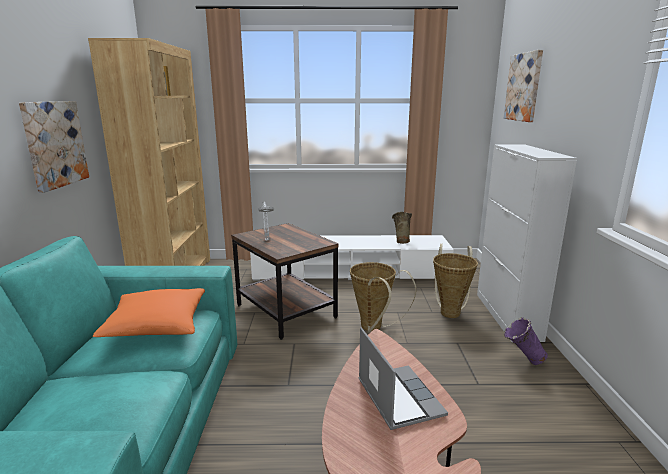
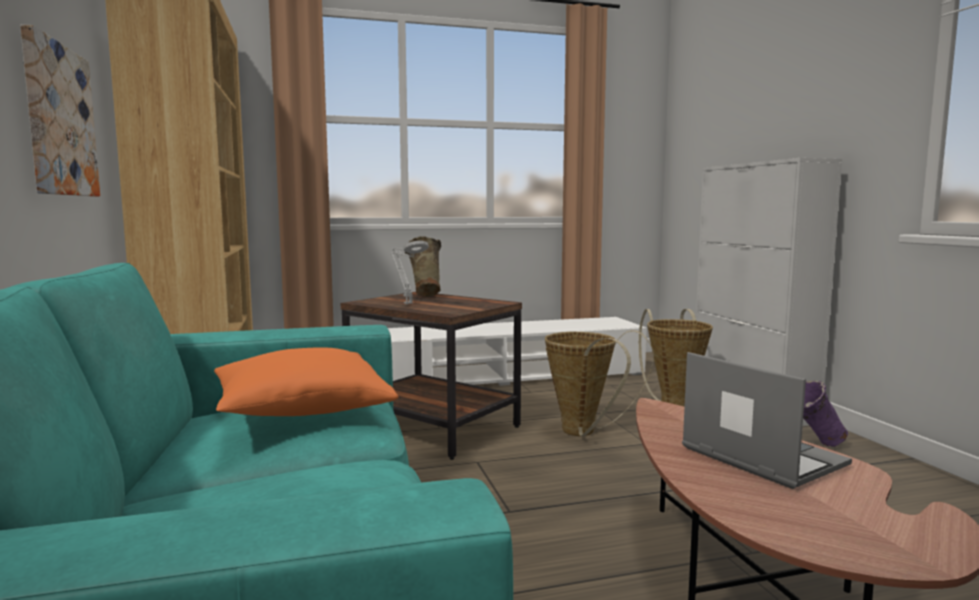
camera: 15 degrees left, 10 degrees down
(401, 241) = (568, 324): beige vase -> beige vase (425, 295)
(524, 87) = (722, 100): picture -> none

